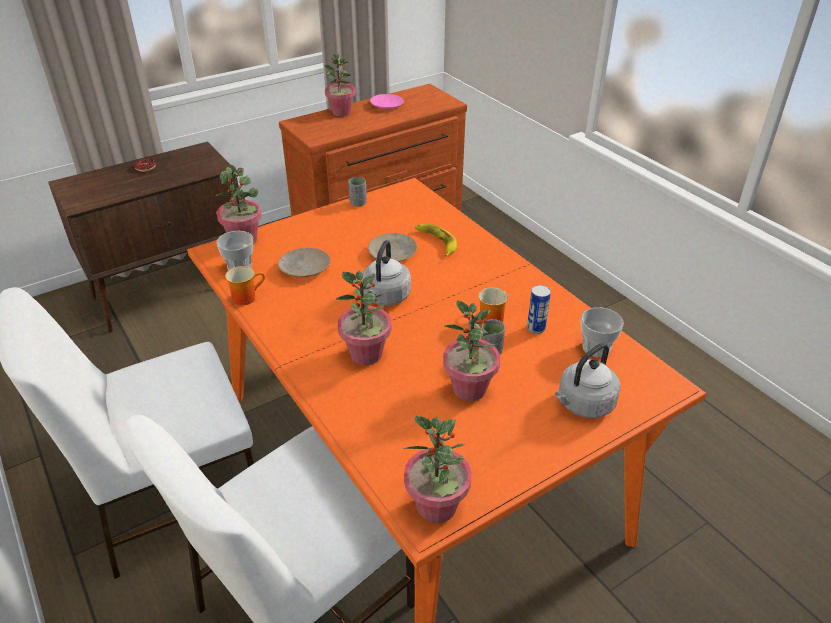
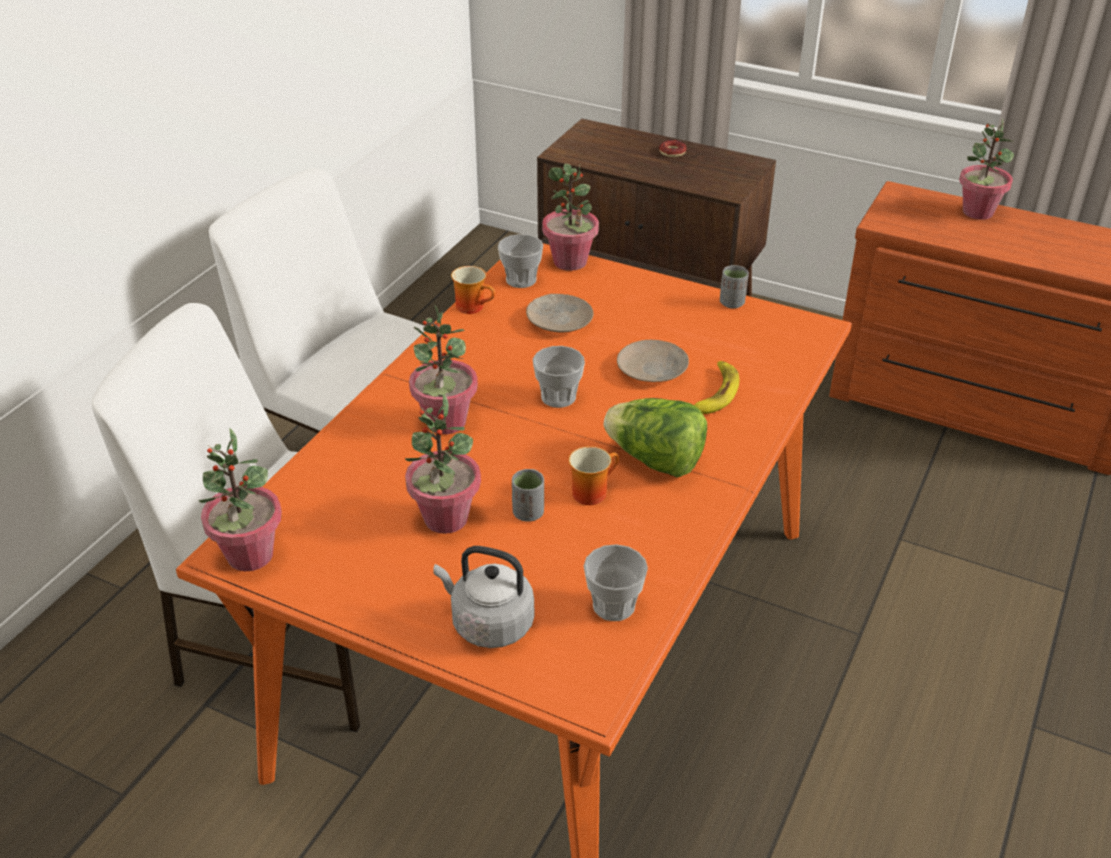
camera: 60 degrees right, 0 degrees up
(385, 298) = (558, 397): grey kettle -> cup
(386, 105) = (1055, 236): pink plate -> none
(480, 285) = (655, 461): none -> lettuce
(536, 328) = (607, 537): can -> none

